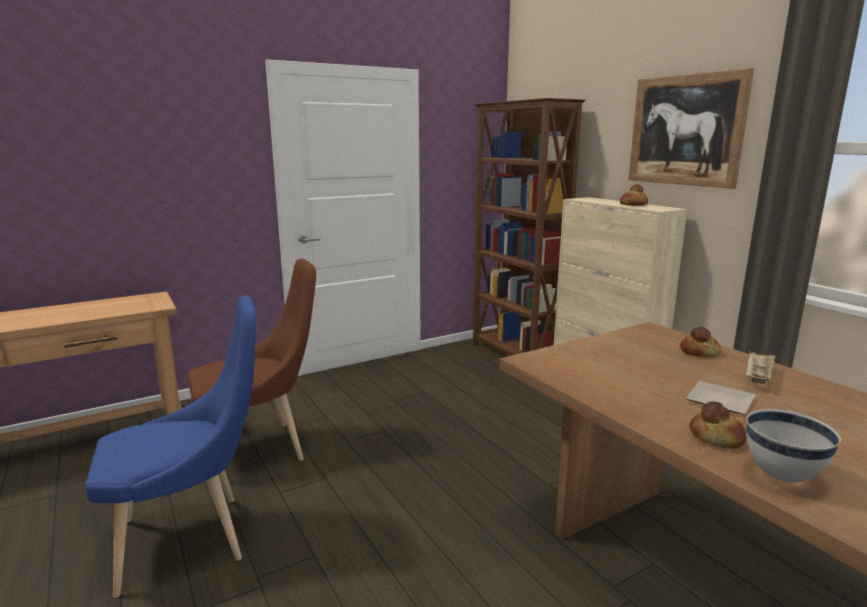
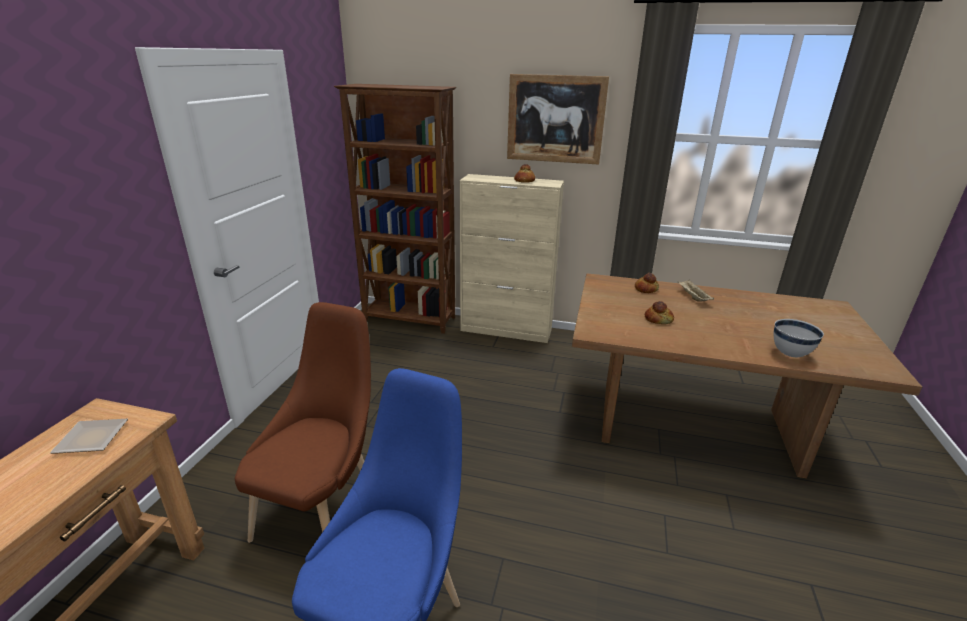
camera: 45 degrees left, 10 degrees up
(717, 401) = (706, 321): plate -> plate (89, 440)
(717, 437) = (742, 344): bread -> bread (658, 319)

